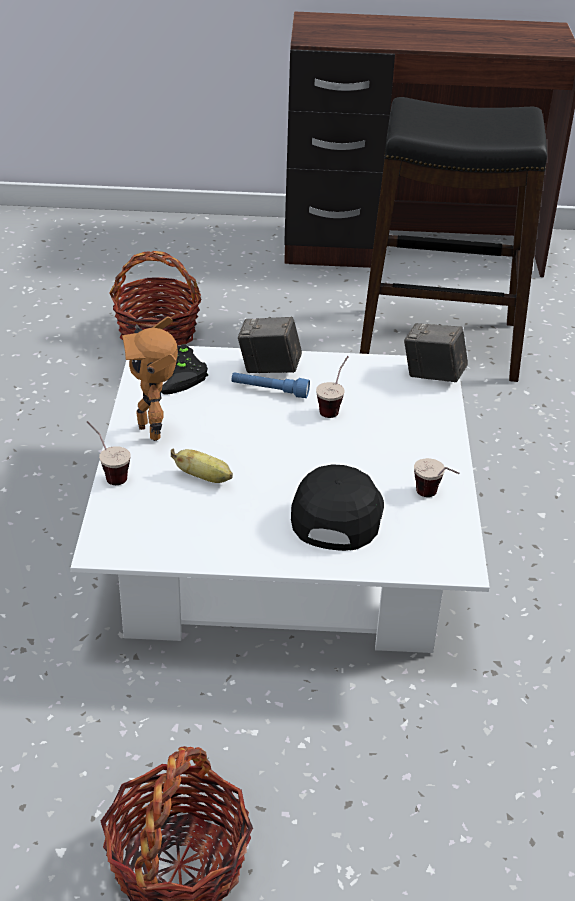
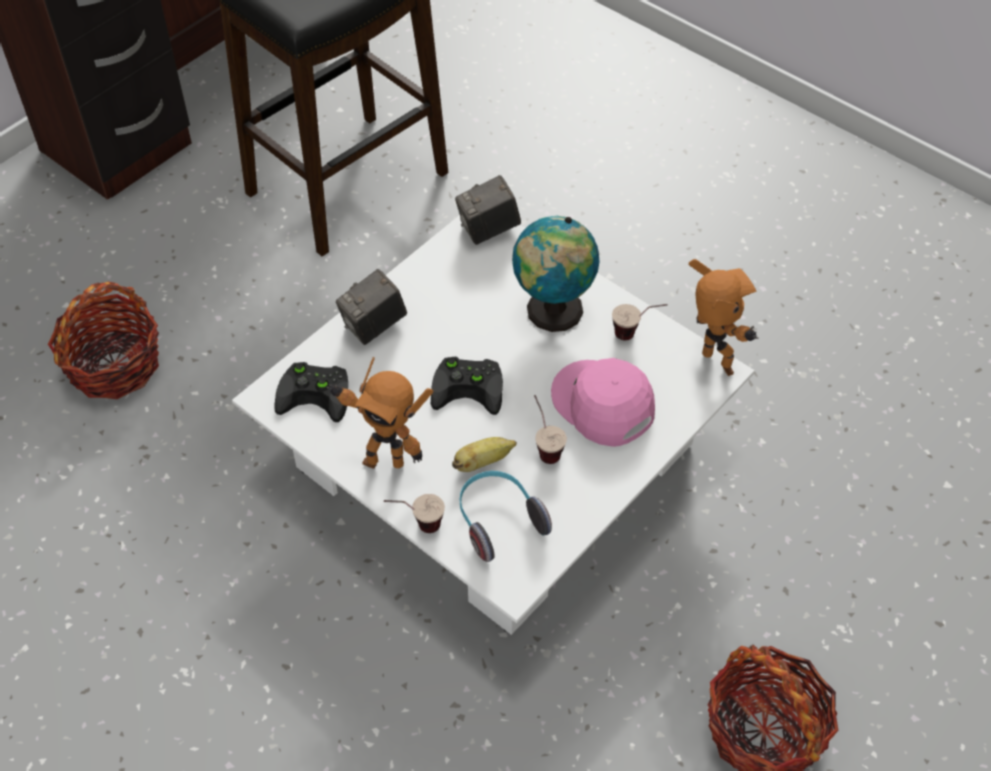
camera: 50 degrees left, 15 degrees up
(157, 512) = (498, 520): none -> headphones
(269, 391) = (406, 346): blue flashlight -> none
(269, 438) = (470, 387): none -> black game controller
(334, 407) = (469, 319): cup -> cup (544, 446)
(337, 513) = (602, 404): black cap -> pink cap
(395, 444) = (552, 313): none -> globe
(459, 559) = (713, 366): none -> toy robot

